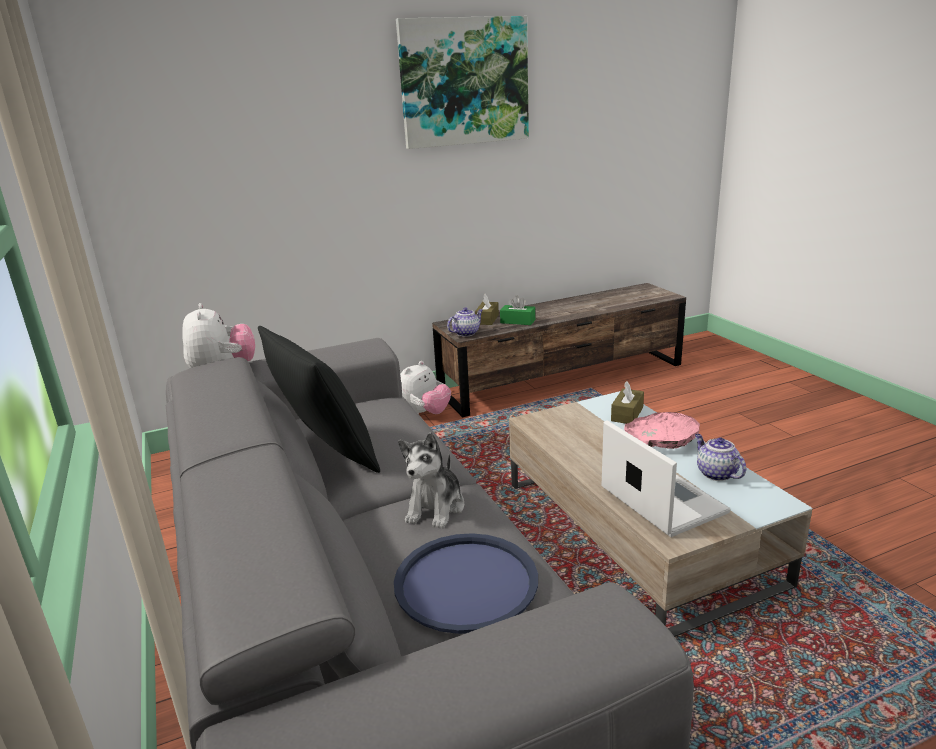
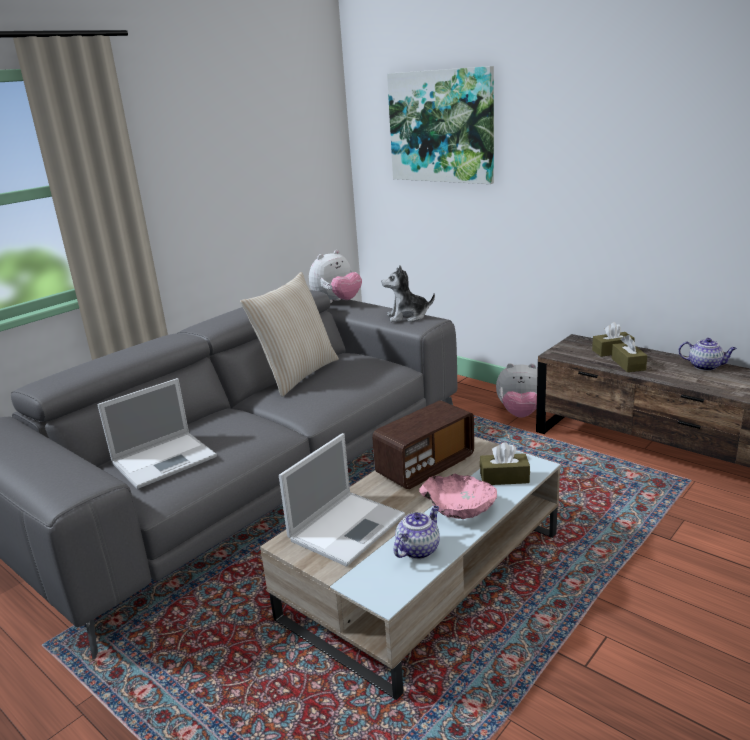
camera: 65 degrees right, 0 degrees up
(326, 454) = (297, 375): black pillow -> beige pillow
(436, 508) = (248, 427): plush toy -> plush toy (407, 317)
(464, 82) = (643, 86): picture -> picture (441, 126)
(466, 333) = (564, 353): teapot -> teapot (705, 366)
(466, 583) = (166, 459): blue tray -> laptop
(517, 321) = (628, 364): green tissue box -> brown tissue box
(581, 441) = (425, 467): none -> radio

